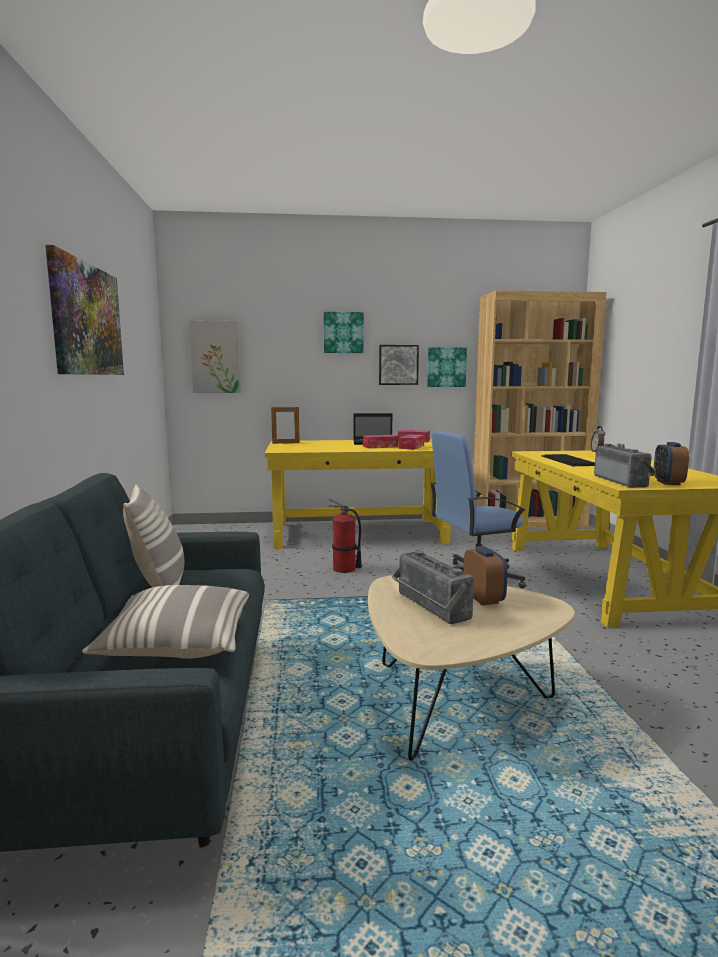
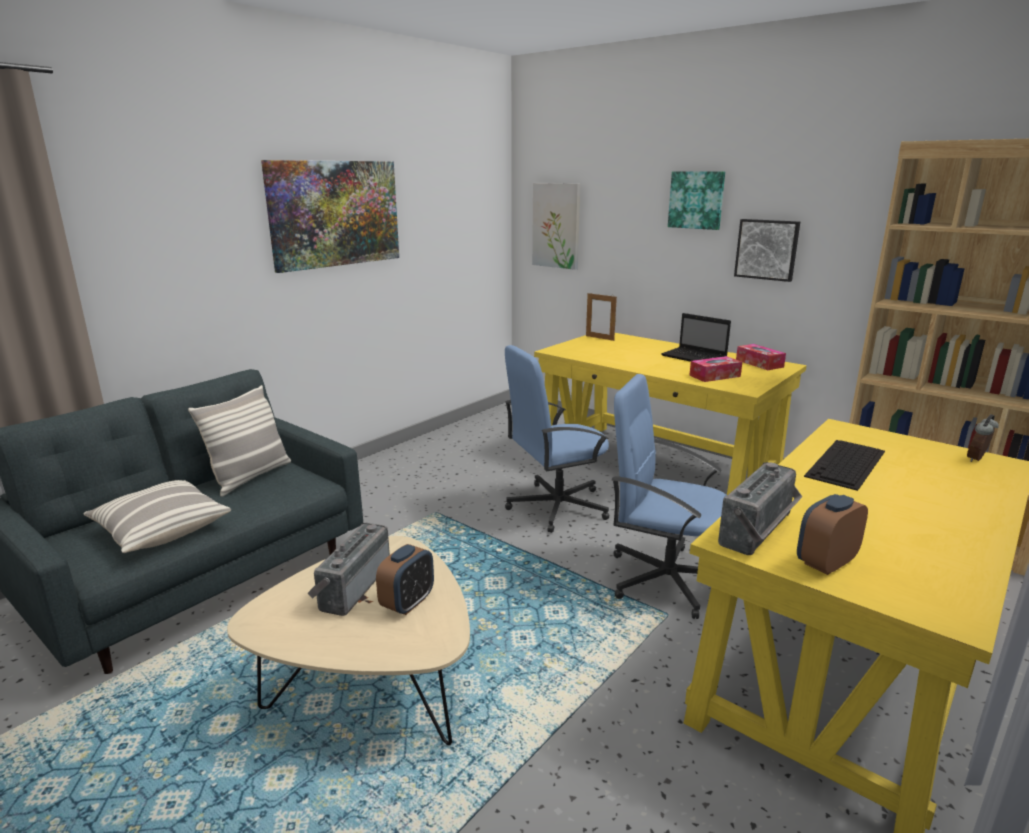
camera: 45 degrees right, 10 degrees up
(344, 569) = (556, 506): fire extinguisher -> blue office chair
(380, 446) = (680, 366): tissue box -> none
(446, 367) = (842, 258): picture -> none

